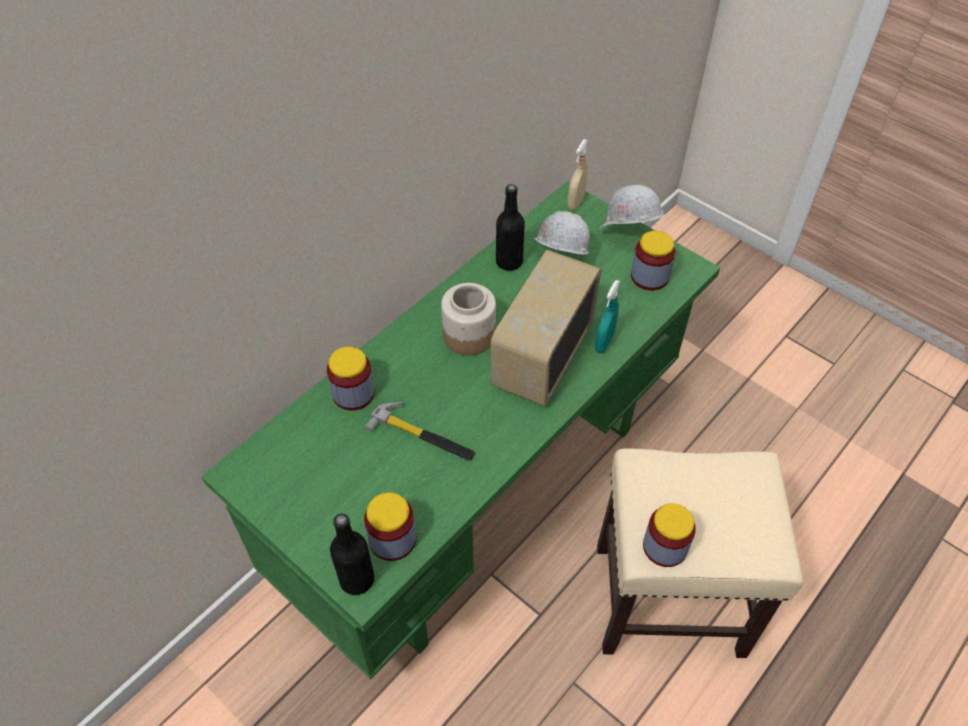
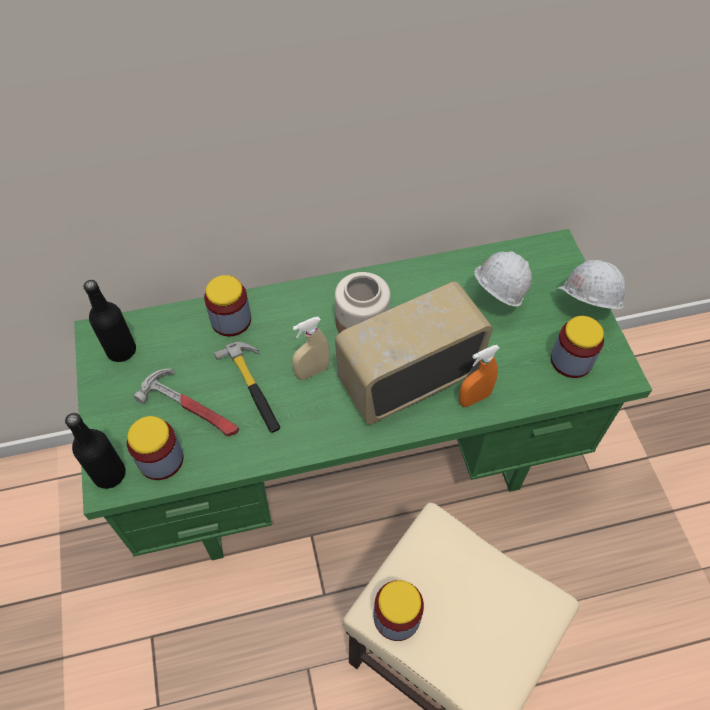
camera: 35 degrees right, 5 degrees up
(383, 482) = (192, 407): none -> hammer
(509, 262) = (450, 277): black bottle -> black bottle (121, 350)
(576, 202) = (559, 253): beige spray bottle -> beige spray bottle (312, 371)
(604, 343) = (474, 398): turquoise spray bottle -> orange spray bottle

